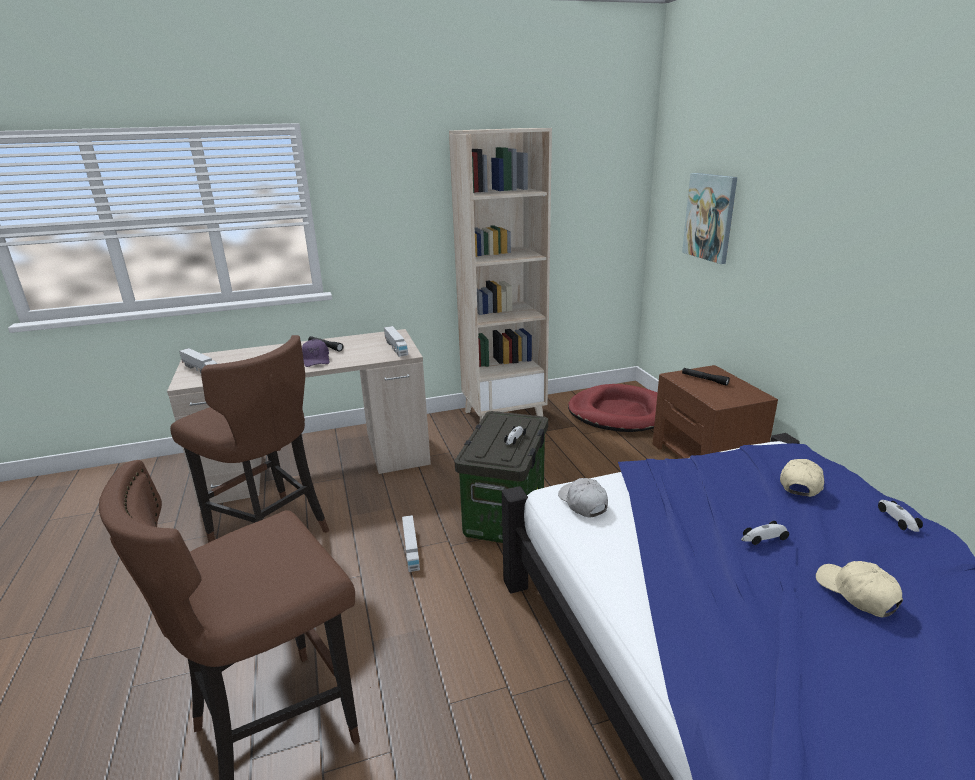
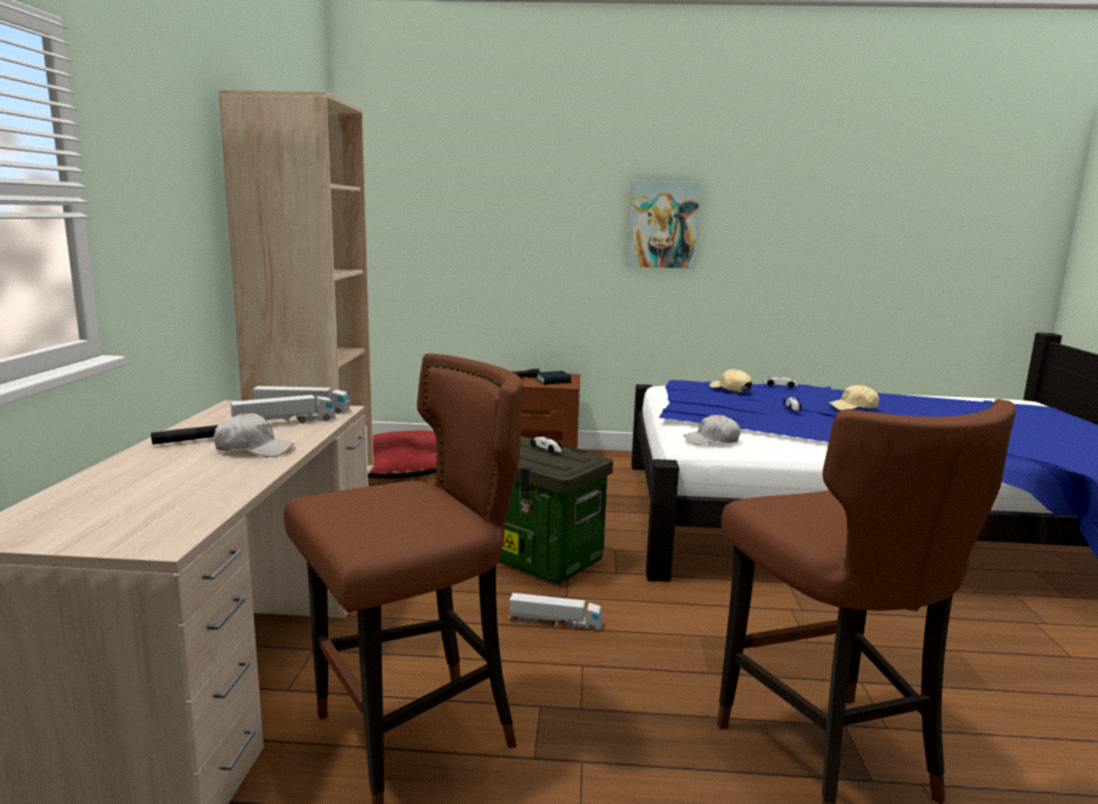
camera: 70 degrees left, 10 degrees down
(201, 370) = (102, 528): toy truck -> toy truck (284, 422)
(316, 360) = (254, 449): purple cap -> white cap
(710, 217) = (450, 225): picture -> picture (662, 224)
(721, 395) = (553, 381): none -> book

